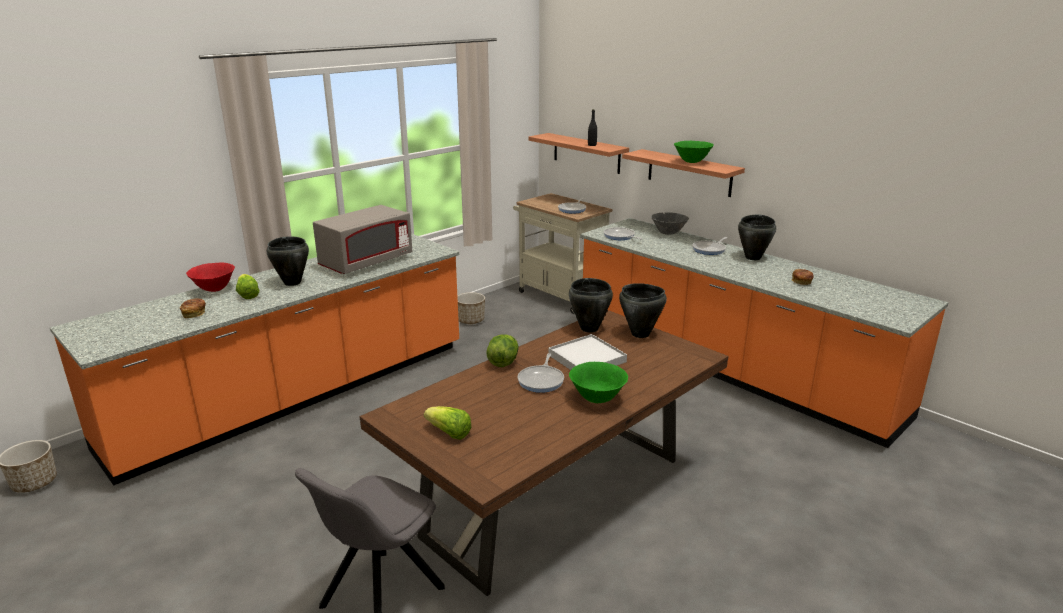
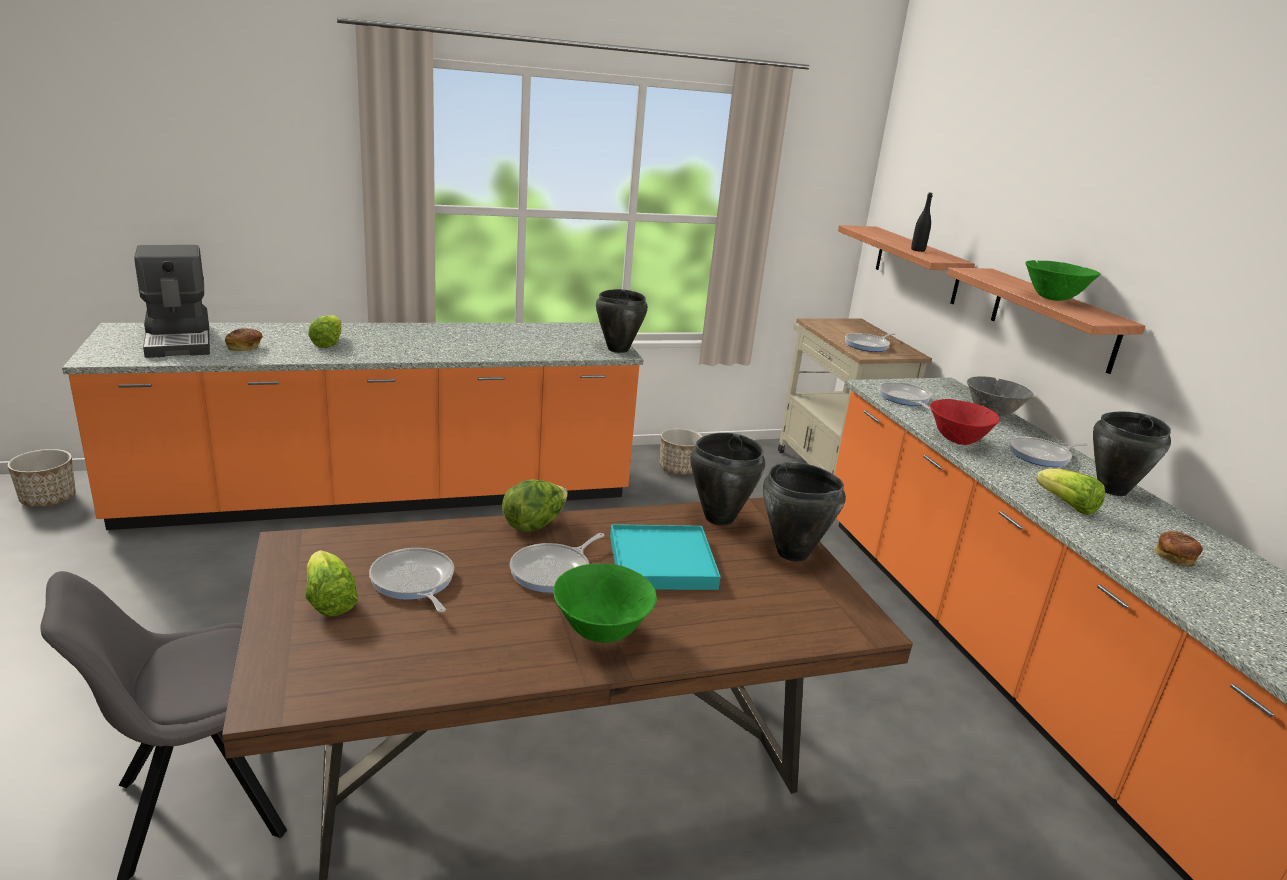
camera: 25 degrees right, 0 degrees up
(137, 322) = (180, 340): none -> coffee machine
(214, 289) = (304, 328): red bowl -> red bowl (957, 441)
(292, 283) = (393, 343): black cooking pot -> black cooking pot (617, 349)
(366, 262) = (510, 342): grey microwave -> none
(479, 410) = (413, 582): none -> frying pan
(587, 358) = (662, 562): white tray -> turquoise tray
(742, 271) = (1067, 505): none -> lettuce

